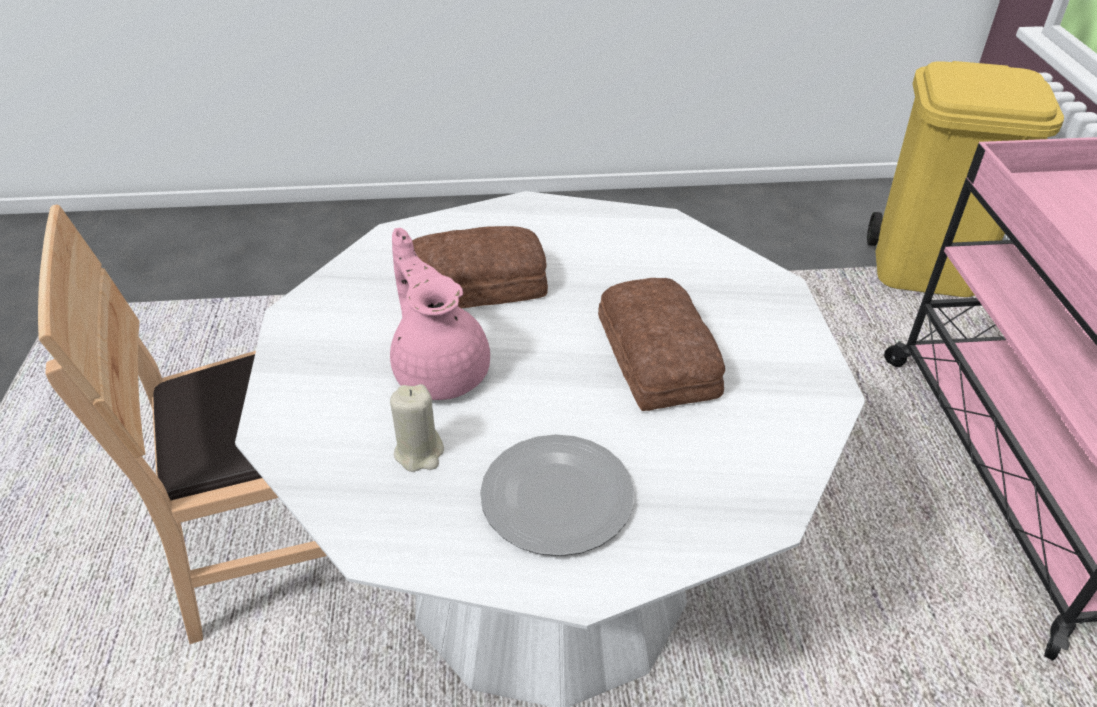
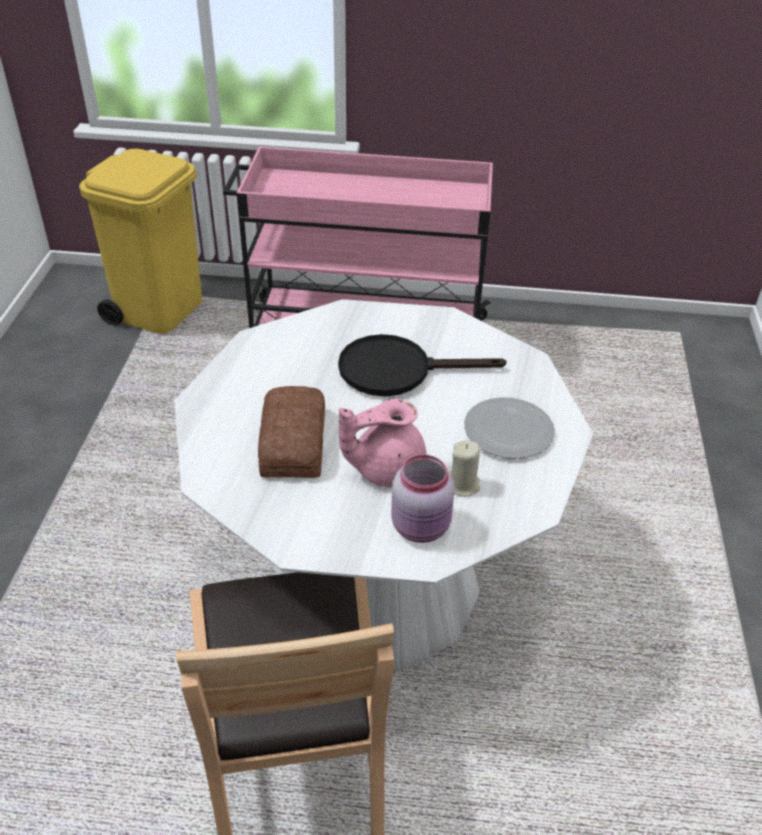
camera: 80 degrees left, 0 degrees up
(332, 418) = (422, 527): none -> pink jar
(659, 355) = (397, 370): bread -> black frying pan

